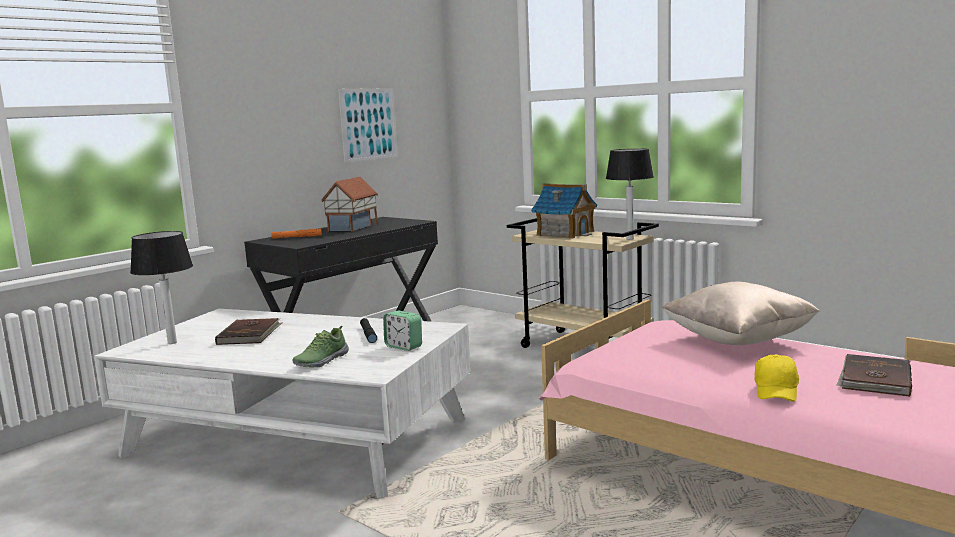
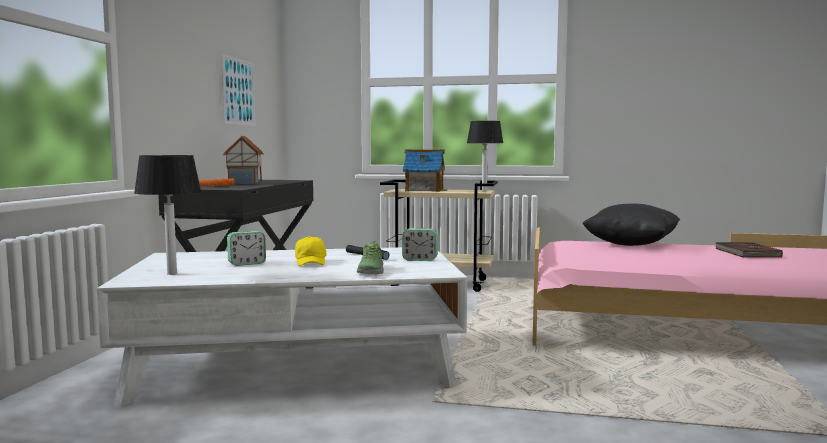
camera: 30 degrees left, 5 degrees down
(250, 334) = (247, 263): brown book -> alarm clock
(738, 340) = (631, 245): beige pillow -> black pillow
(776, 390) = (714, 261): yellow cap -> yellow cap (311, 262)

